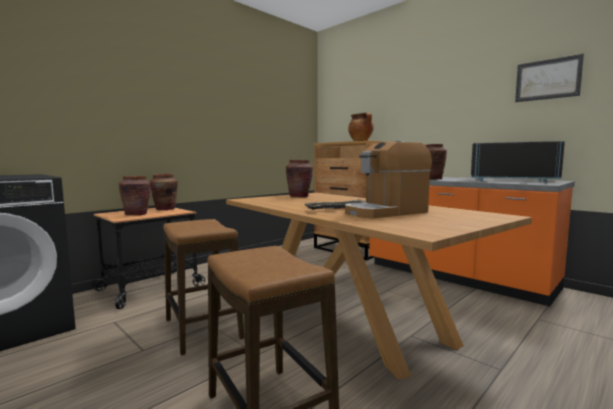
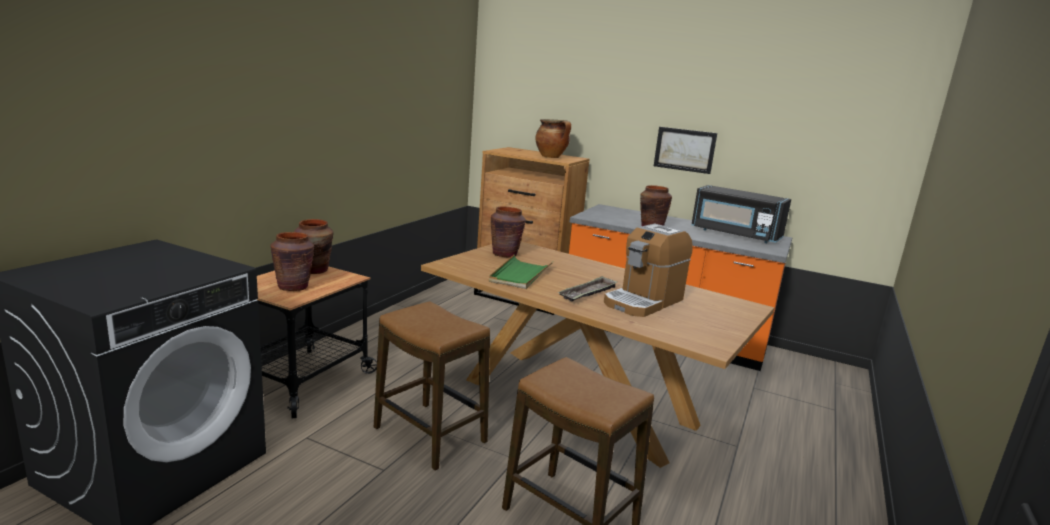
camera: 20 degrees left, 10 degrees up
(294, 202) = (520, 275): none -> green tray
(512, 180) = (735, 234): black microwave -> black microwave turned 150 degrees counterclockwise
(547, 79) = (780, 121): picture -> picture (684, 150)

